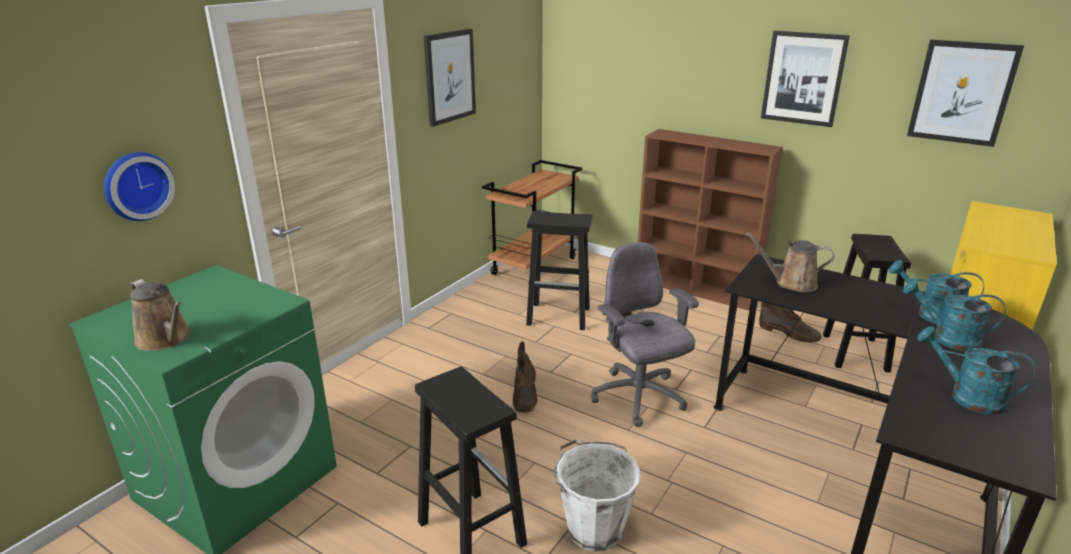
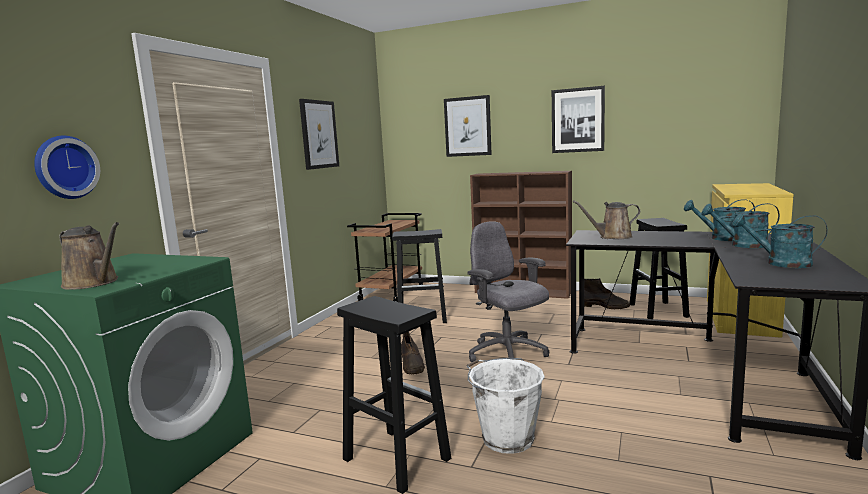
camera: 10 degrees left, 15 degrees down
(962, 92) = (688, 112): picture -> picture (467, 126)

